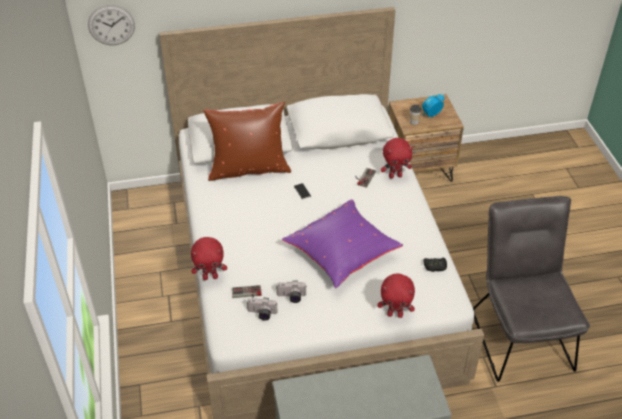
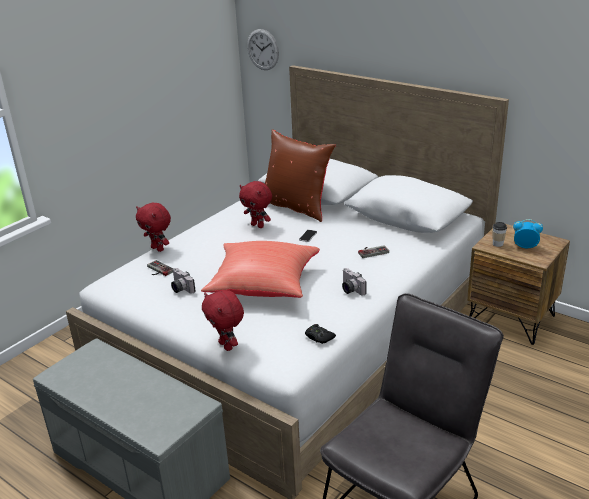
camera: 50 degrees right, 15 degrees down
(261, 314) = (145, 286): camera -> camera (350, 289)
(342, 254) = (263, 286): purple pillow -> red pillow
(395, 176) = (402, 263): red plush toy -> red plush toy (258, 225)

